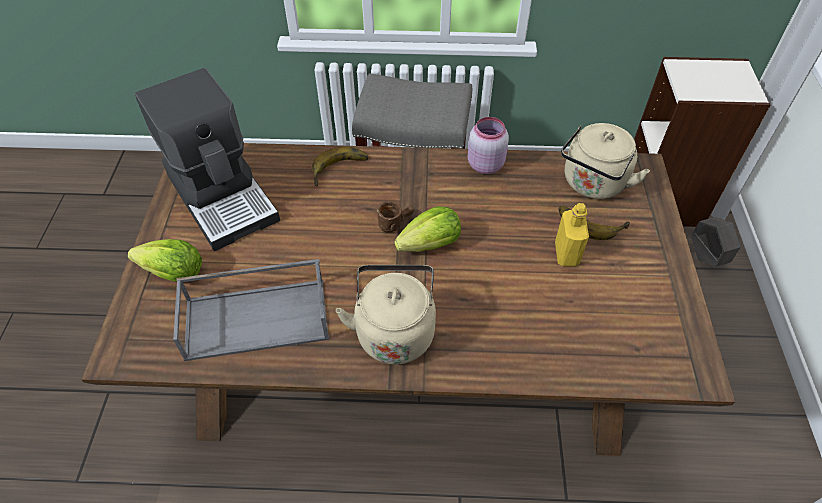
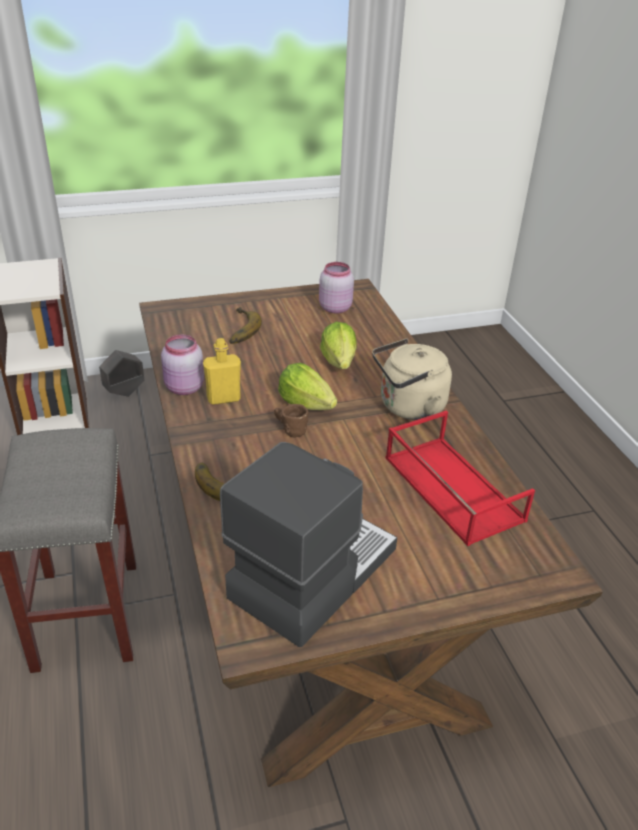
camera: 110 degrees left, 15 degrees down
(174, 273) = (443, 572): lettuce -> lettuce (339, 361)
(258, 318) = (450, 488): grey tray -> red tray
(566, 254) = (280, 338): yellow bottle -> yellow bottle (223, 398)
(592, 185) = (192, 331): beige kettle -> none
(637, 327) = (334, 308): none -> pink jar

